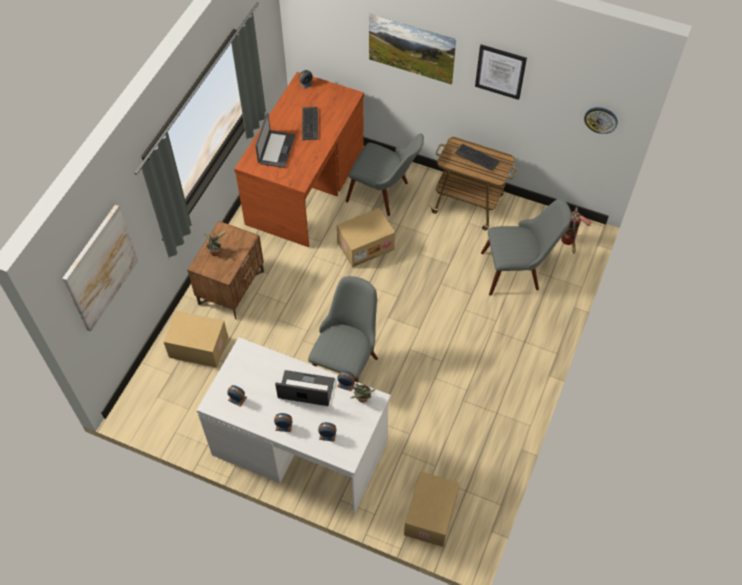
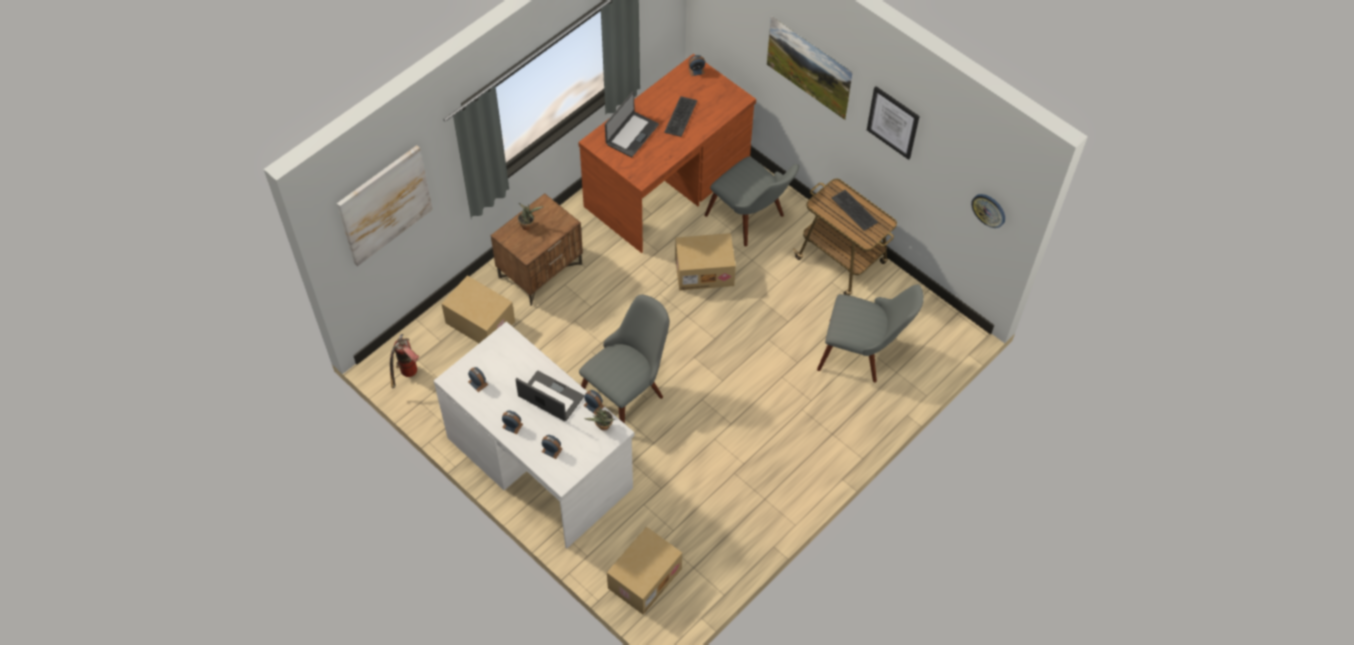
camera: 20 degrees right, 0 degrees up
(570, 244) = (937, 343): fire extinguisher -> fire extinguisher (407, 376)

